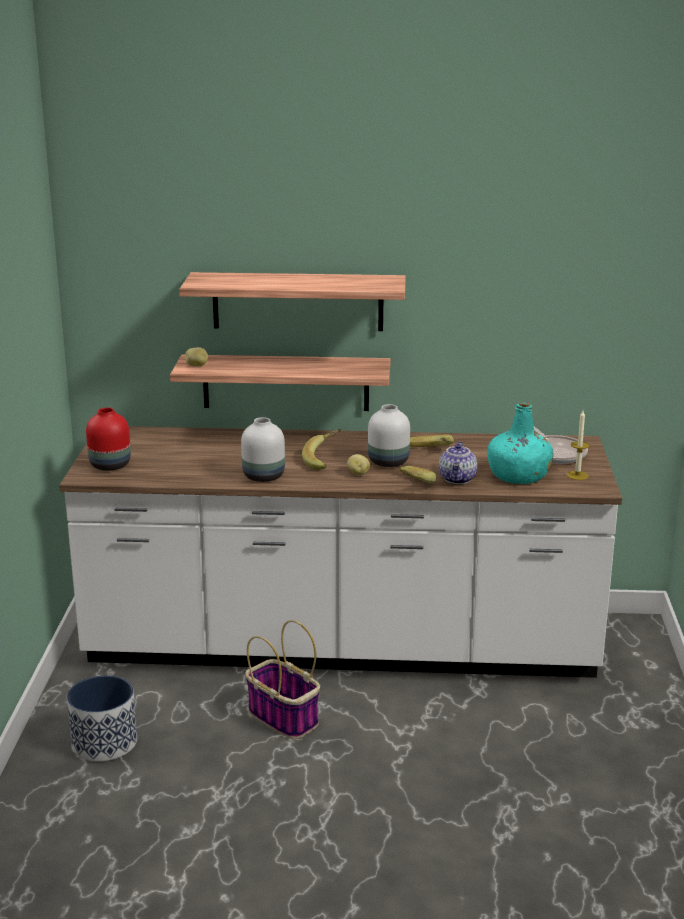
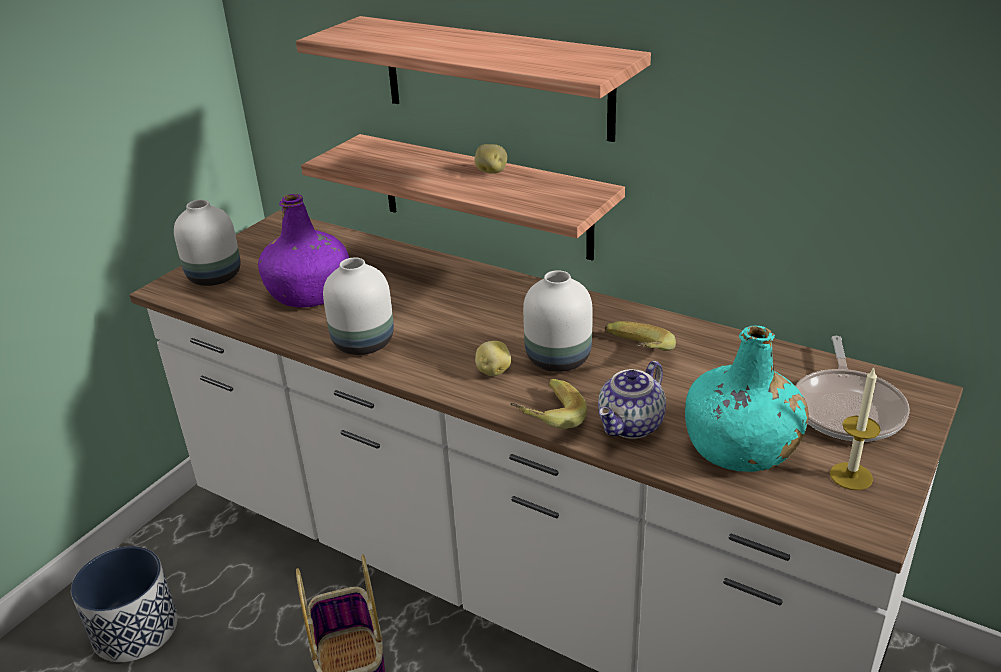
camera: 30 degrees right, 10 degrees up
(111, 465) = (216, 277): red vase -> white vase
(192, 461) = (310, 293): none -> purple bottle
(197, 366) = (350, 156): potato -> potato (491, 172)
(325, 461) = (472, 334): banana -> none

